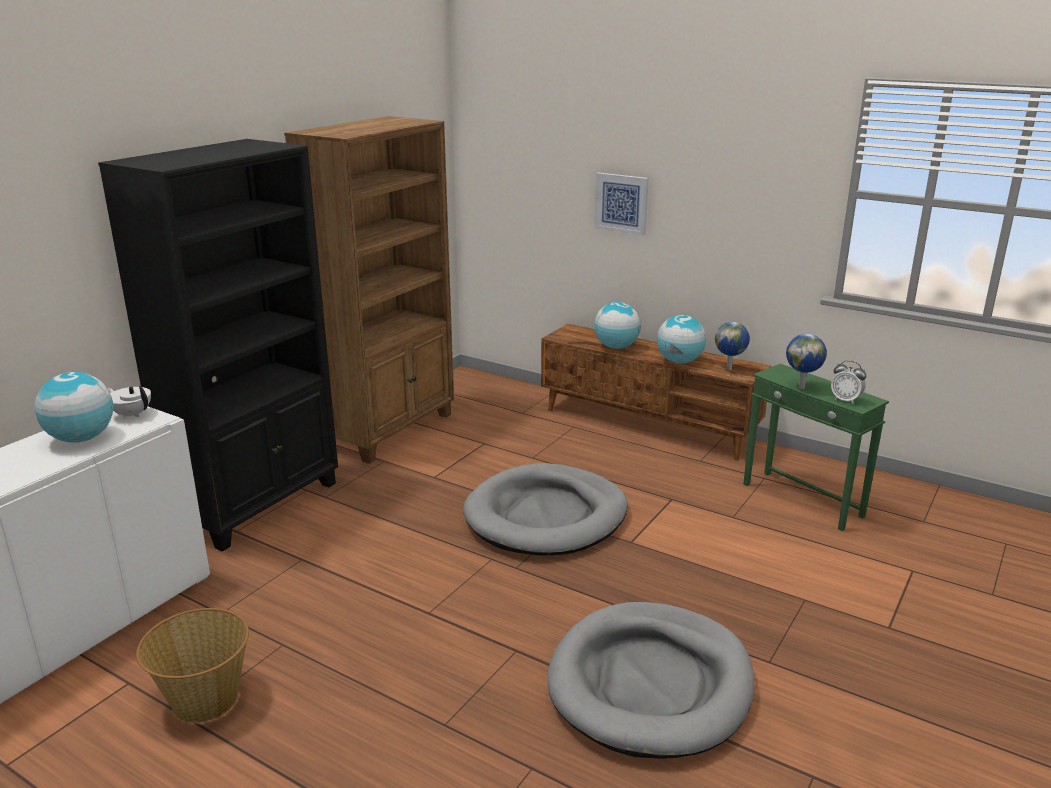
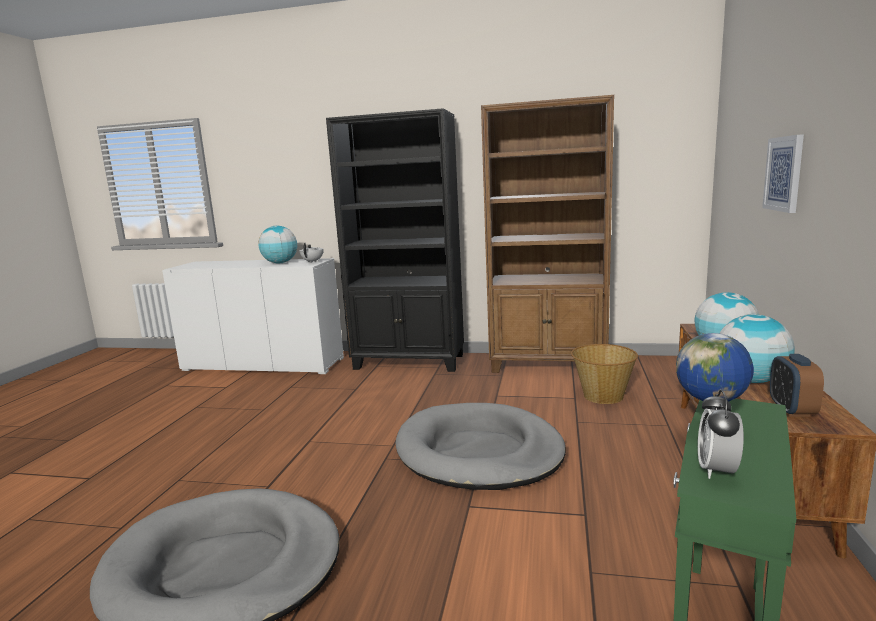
camera: 70 degrees right, 10 degrees down
(204, 699) = (211, 406): basket -> basket (603, 396)
(729, 369) = (792, 410): globe -> alarm clock

